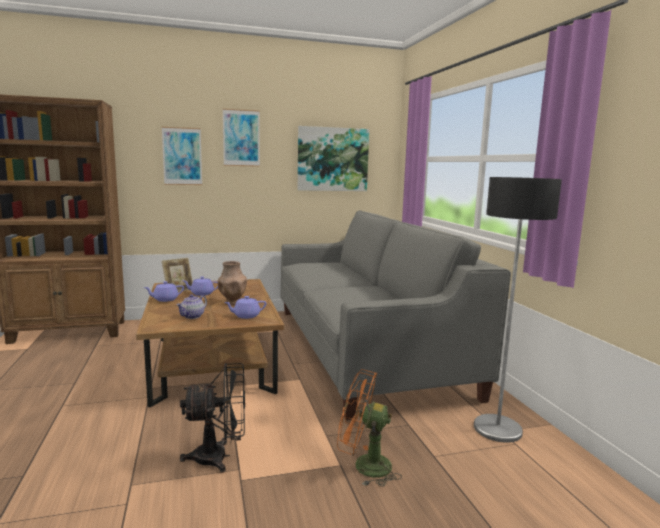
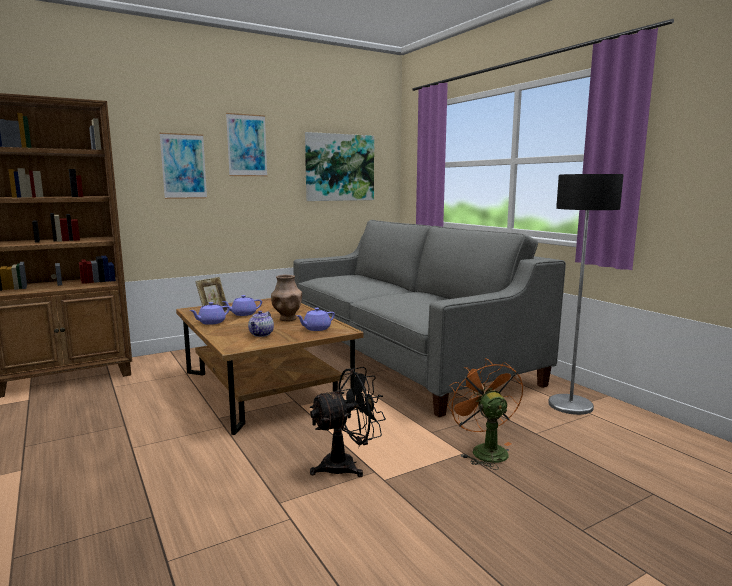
camera: 15 degrees left, 0 degrees up
(364, 466) = (484, 450): orange fan -> orange fan turned 75 degrees clockwise

